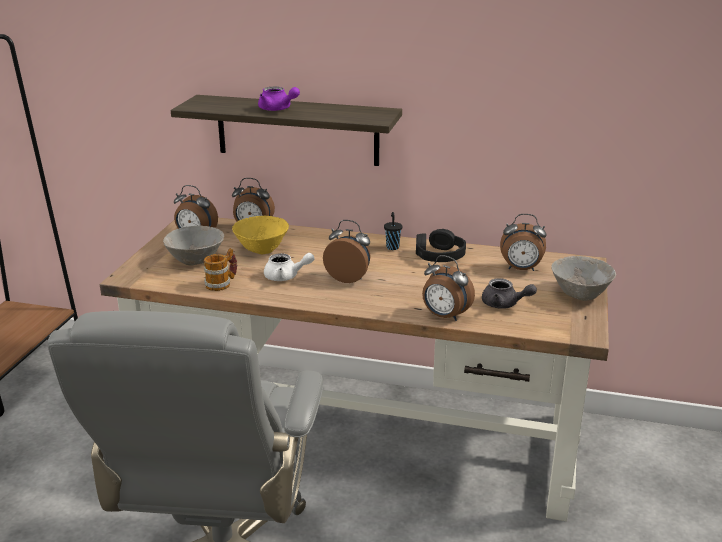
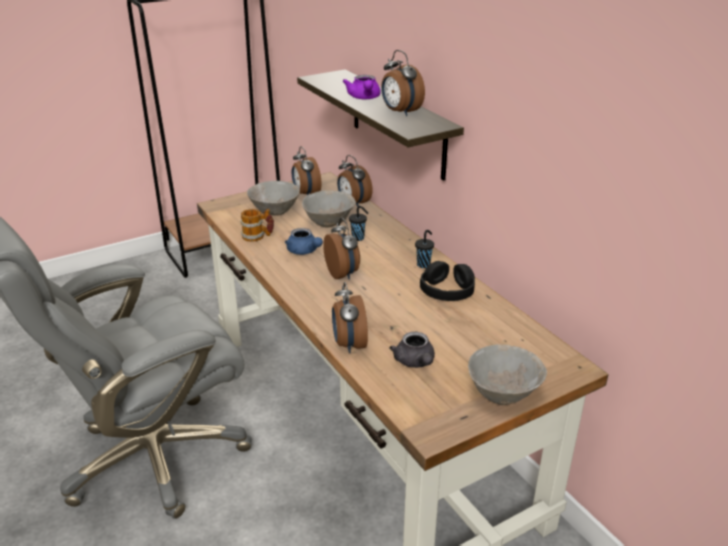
camera: 45 degrees right, 5 degrees up
(262, 249) = (329, 222): yellow bowl -> grey bowl
(286, 277) = (304, 251): white teapot -> blue teapot
(310, 250) = (358, 238): none -> black cup
(521, 269) = (495, 339): alarm clock -> alarm clock (400, 112)

